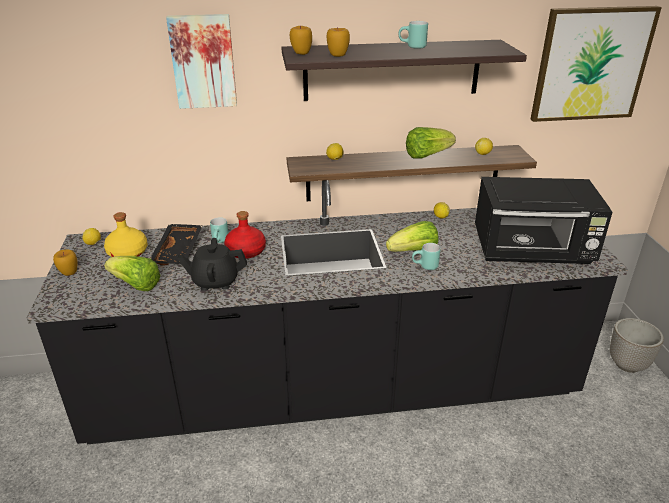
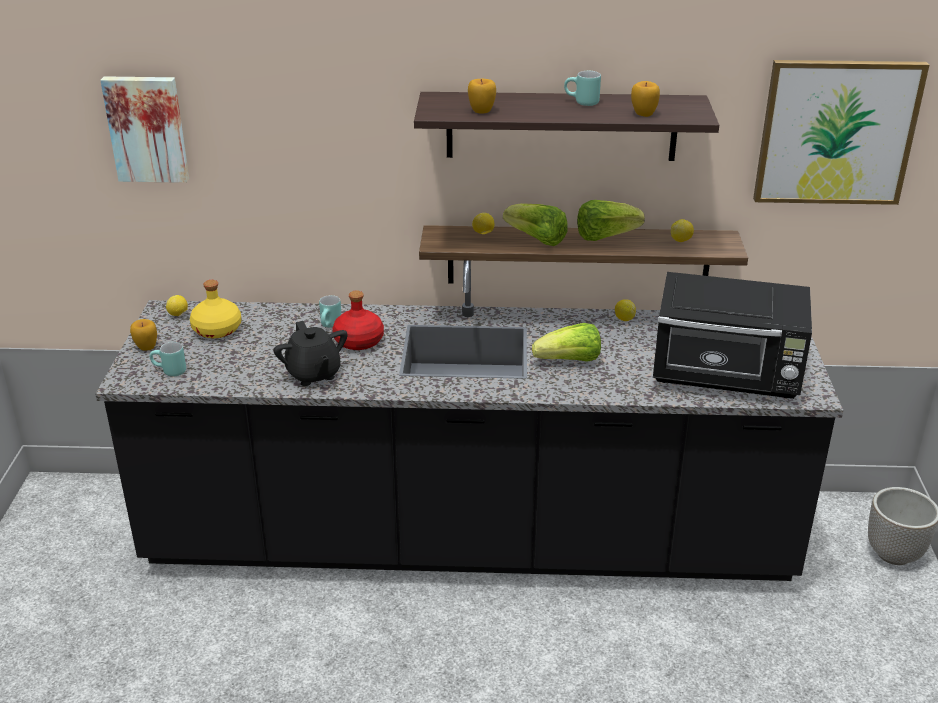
camera: 10 degrees right, 0 degrees up
(135, 285) = (220, 369): lettuce -> lettuce (536, 239)
(179, 251) = (278, 333): black tray -> none
(203, 61) = (325, 104): picture -> picture (147, 128)
(215, 281) = (313, 374): black teapot -> black teapot turned 120 degrees counterclockwise
(301, 53) = (439, 105): apple -> apple (643, 114)
(425, 267) = (576, 382): turquoise mug -> turquoise mug (169, 372)

